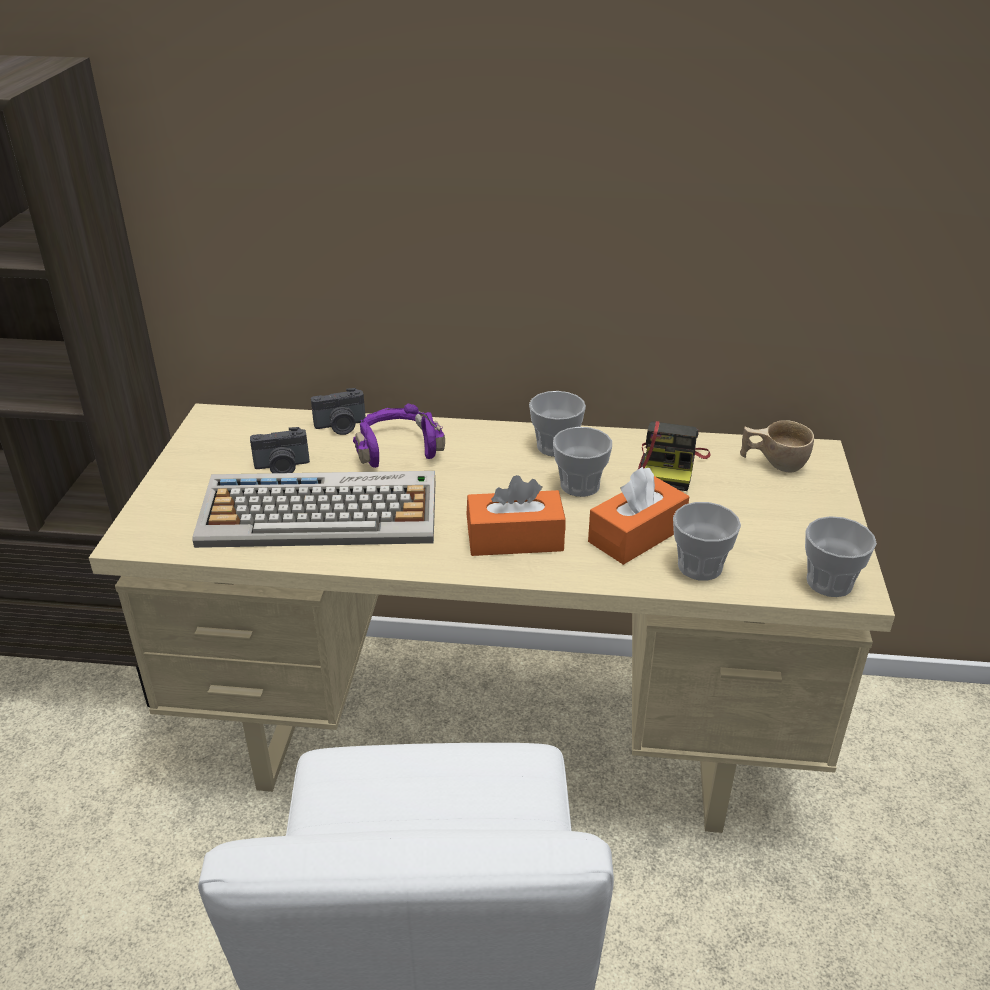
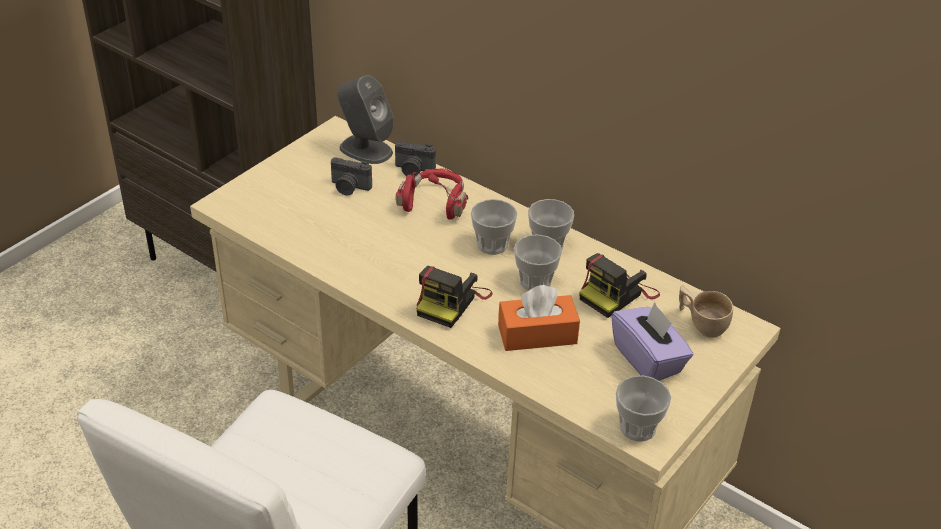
camera: 30 degrees right, 5 degrees up
(264, 424) = (365, 149): none -> grey speaker
(322, 512) = (346, 231): keyboard -> none
(397, 450) = (435, 203): purple headphones -> red headphones
(515, 539) = (452, 302): orange tissue box -> camera
(700, 566) = (557, 375): cup -> cup (492, 245)
(765, 514) = (648, 359): none -> purple tissue box

